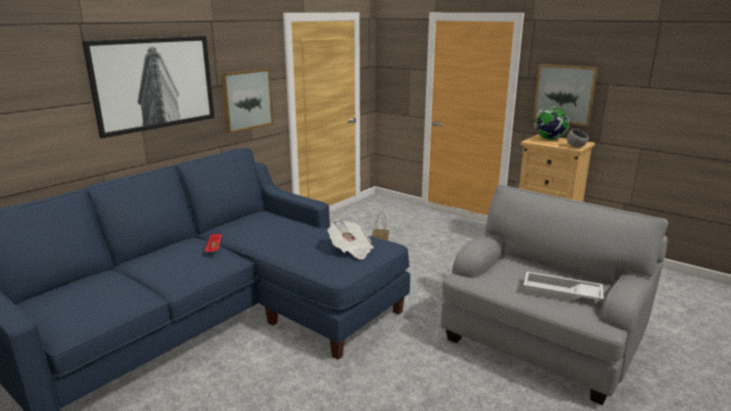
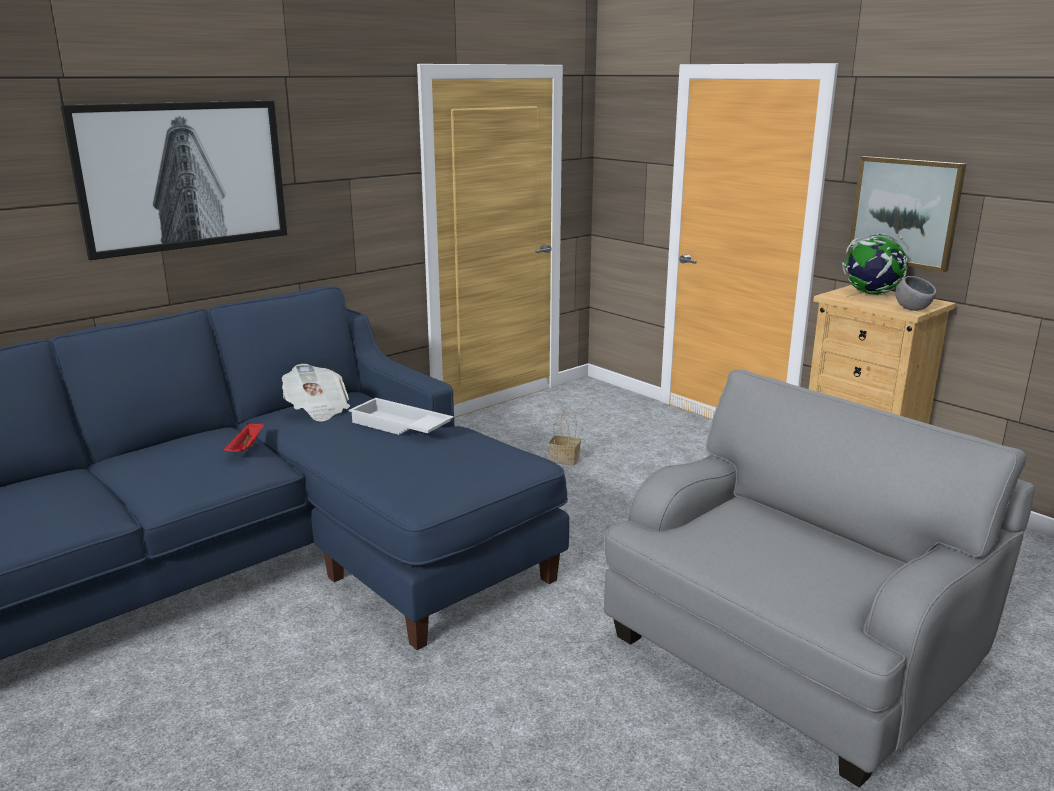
camera: 10 degrees right, 0 degrees up
(247, 100) = (347, 207): picture -> none
(351, 250) = (459, 466): newspaper -> newspaper (317, 409)
(560, 293) = (805, 573): white tray -> white tray (399, 426)

